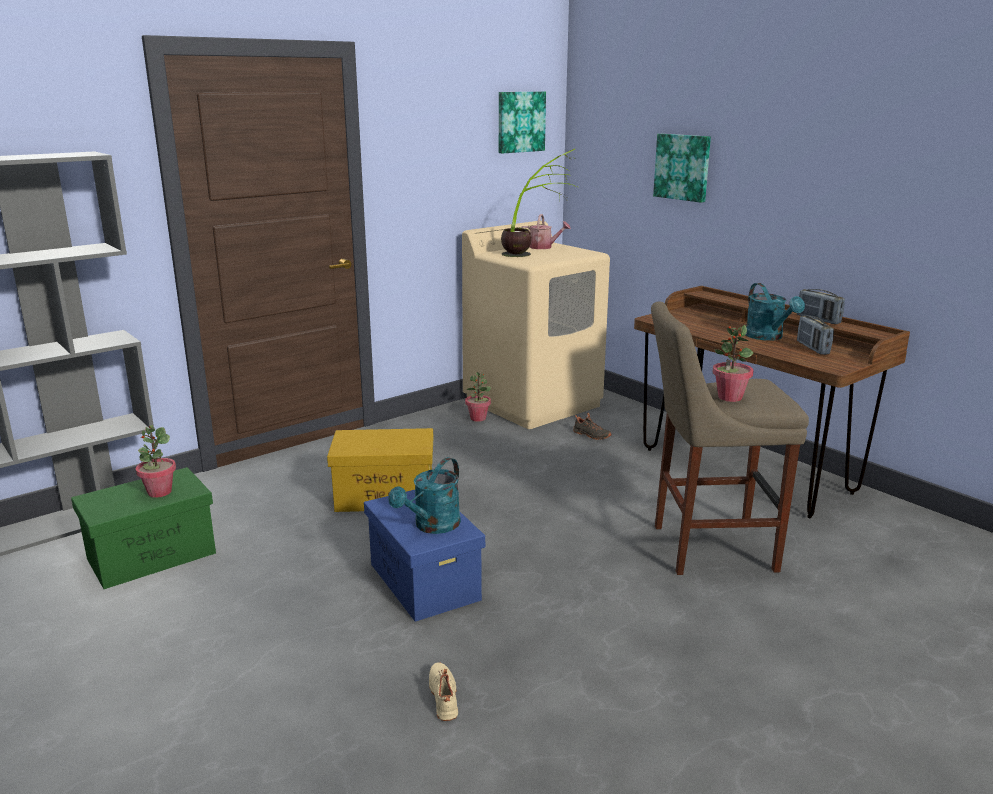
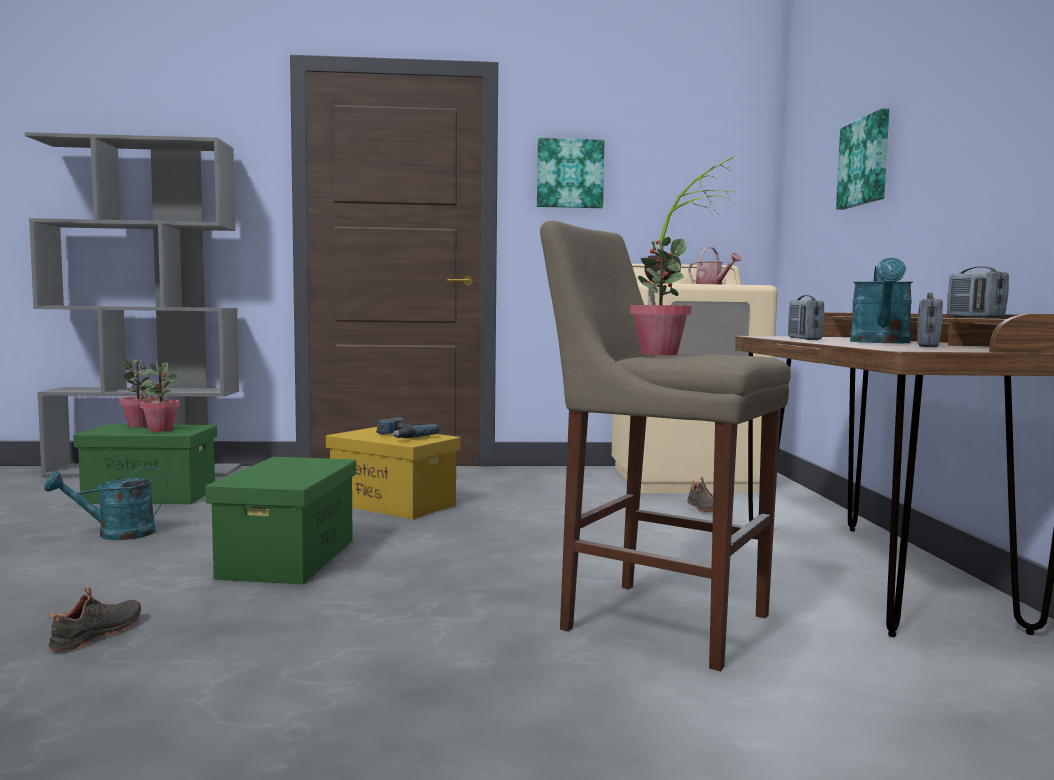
camera: 35 degrees right, 15 degrees down
(390, 440) = (401, 436): none -> power drill
(423, 581) = (288, 558): blue storage box -> green storage box
(432, 526) = (276, 476): turquoise watering can -> turquoise watering can (115, 534)
(445, 696) = (99, 634): beige shoe -> black shoe
(478, 418) = (600, 478): potted plant -> potted plant (139, 425)
(520, 122) = (709, 152): picture -> picture (569, 174)
(709, 331) = (804, 339): none -> radio

